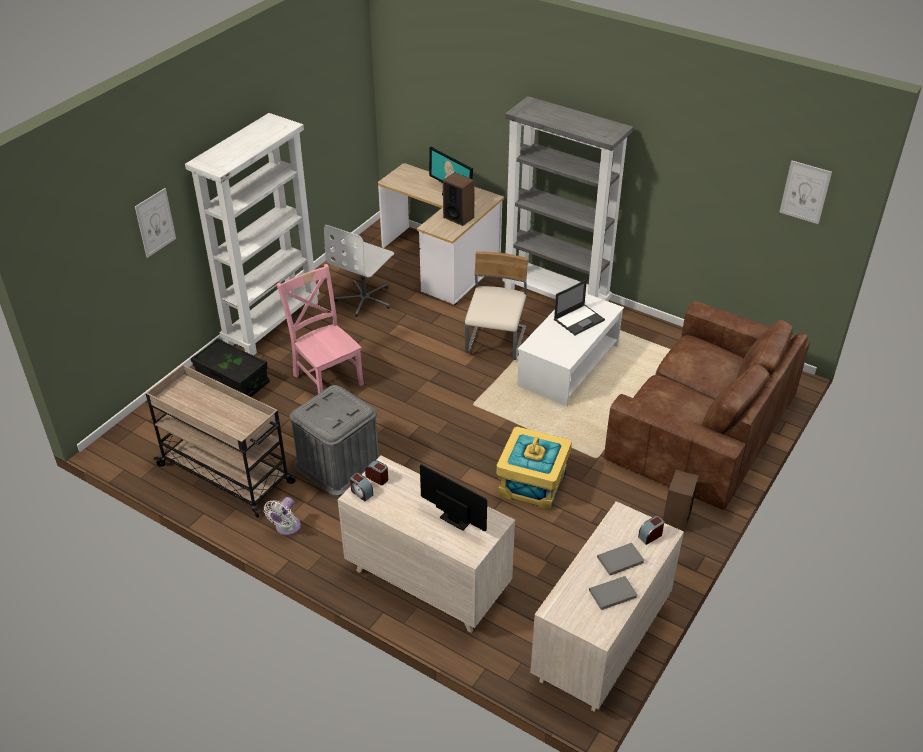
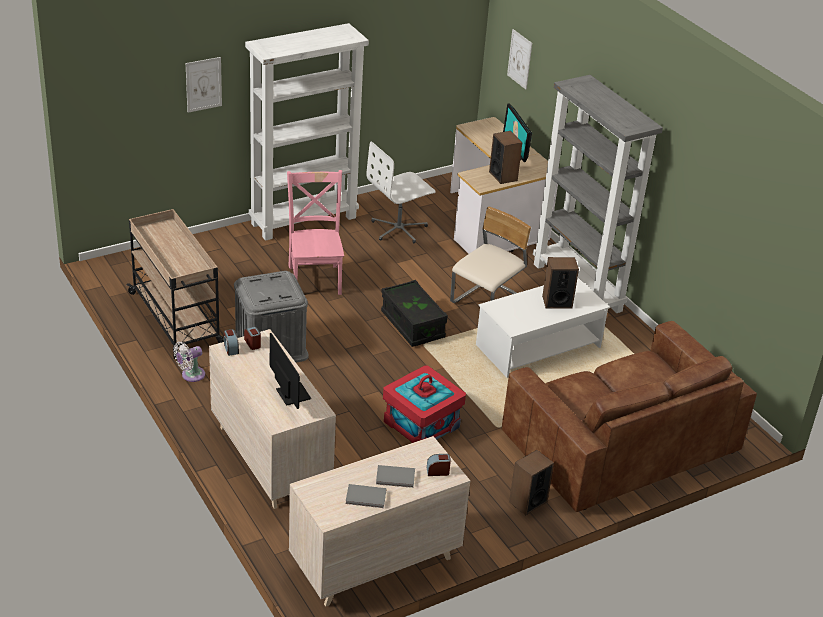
camera: 25 degrees right, 5 degrees down
(232, 381) = (235, 253): black storage box -> black storage box (412, 325)
(532, 484) = (421, 424): yellow storage box -> red storage box
(579, 319) = (557, 302): laptop -> speaker
(805, 192) = (788, 235): picture -> picture (519, 59)

